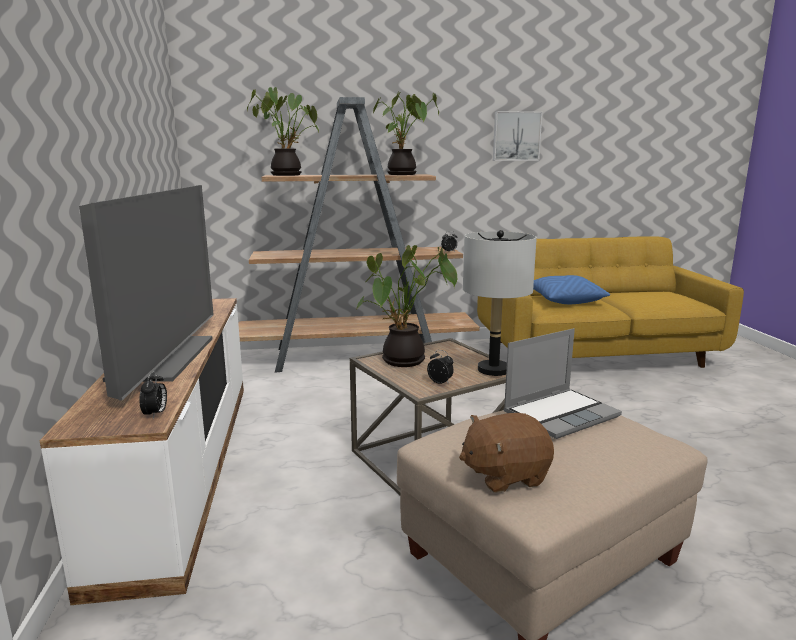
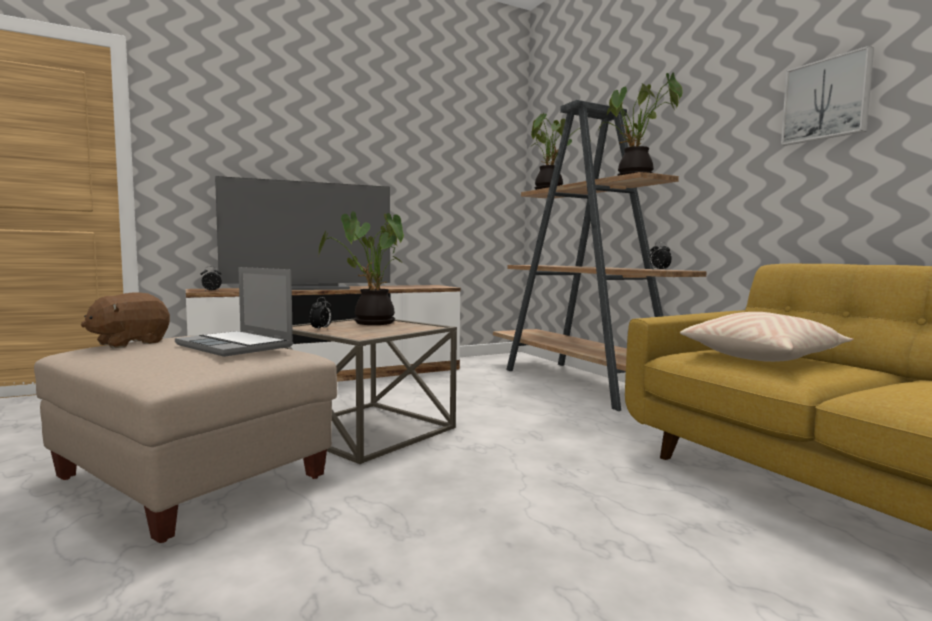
camera: 70 degrees right, 10 degrees down
(493, 370) = (360, 334): grey table lamp -> none
(504, 475) = (129, 343): brown plush toy -> brown plush toy turned 105 degrees counterclockwise
(564, 300) = (762, 357): blue pillow -> beige pillow

